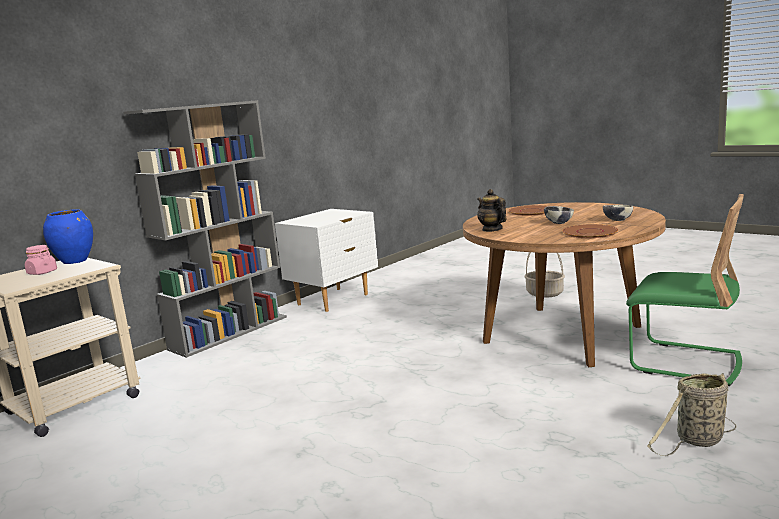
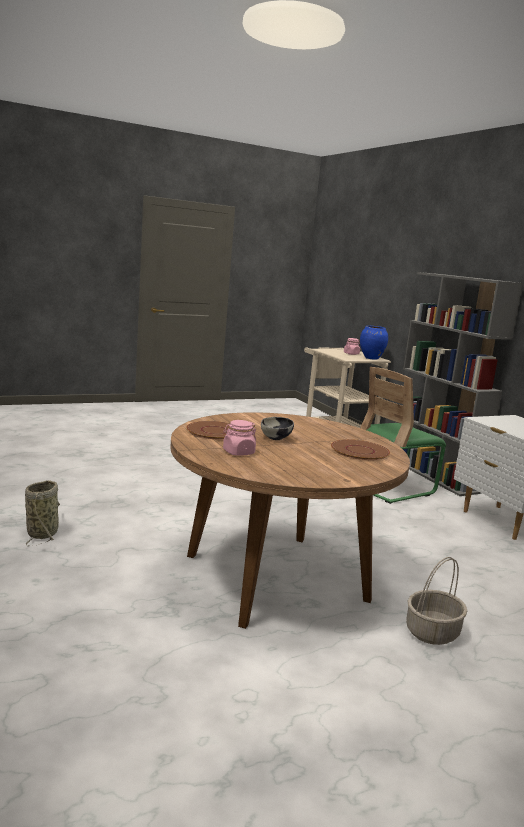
camera: 110 degrees right, 0 degrees up
(492, 229) = (297, 421): teapot -> none
(617, 220) = (238, 452): bowl -> pink jar
(685, 362) = (130, 595): green chair -> green chair (392, 488)

